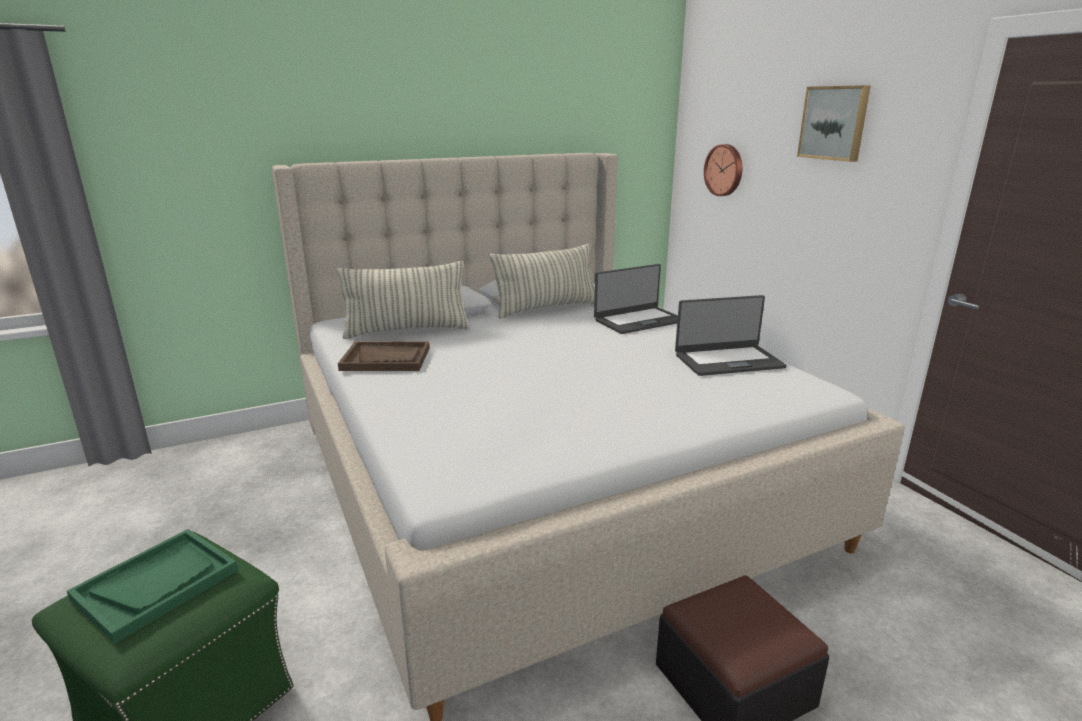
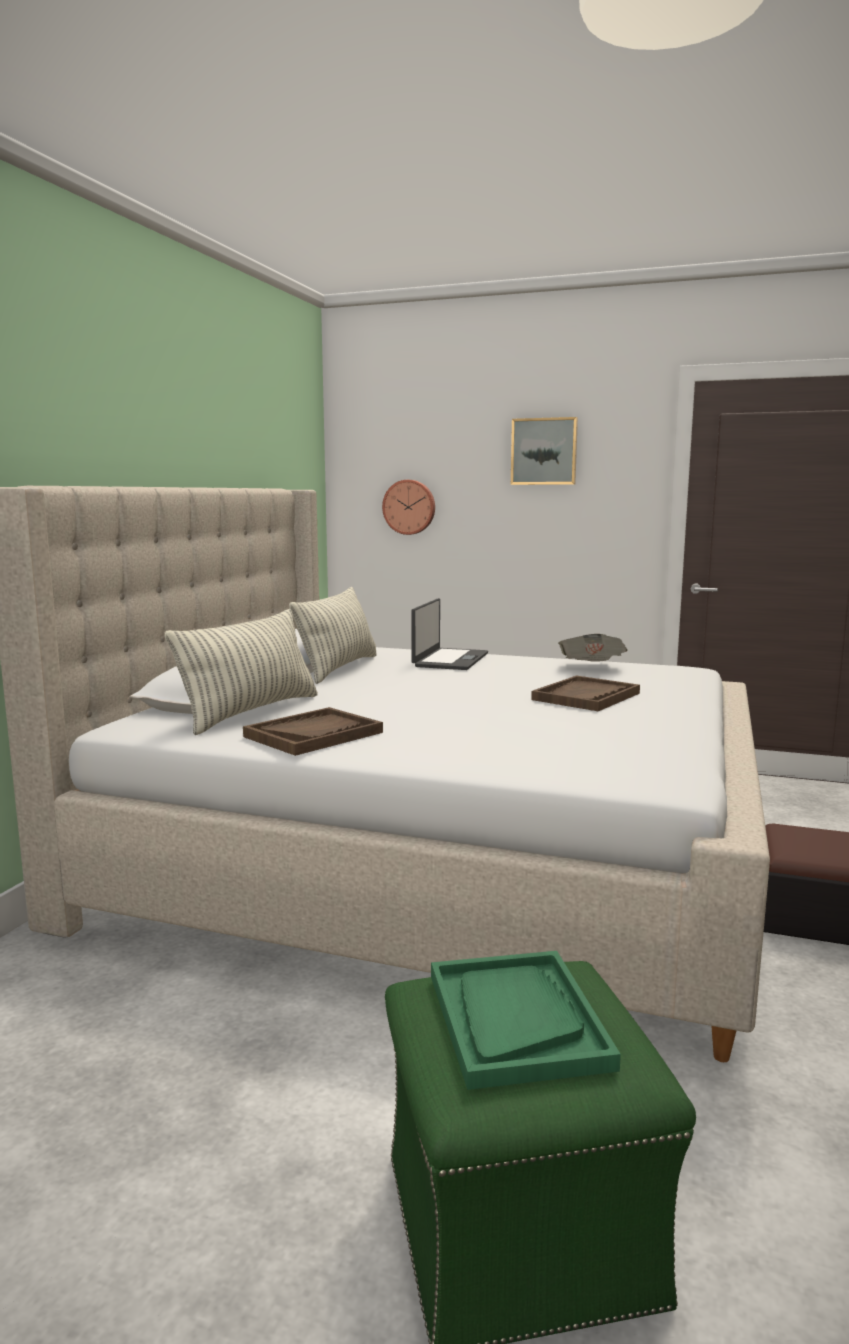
camera: 45 degrees left, 10 degrees down
(628, 388) = (586, 696): none -> brown tray
(728, 360) = (592, 667): laptop -> newspaper

